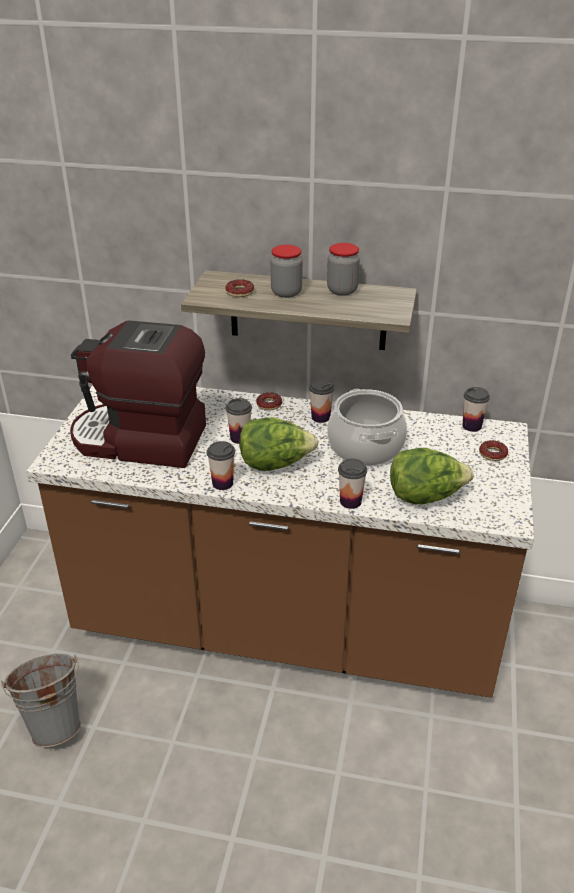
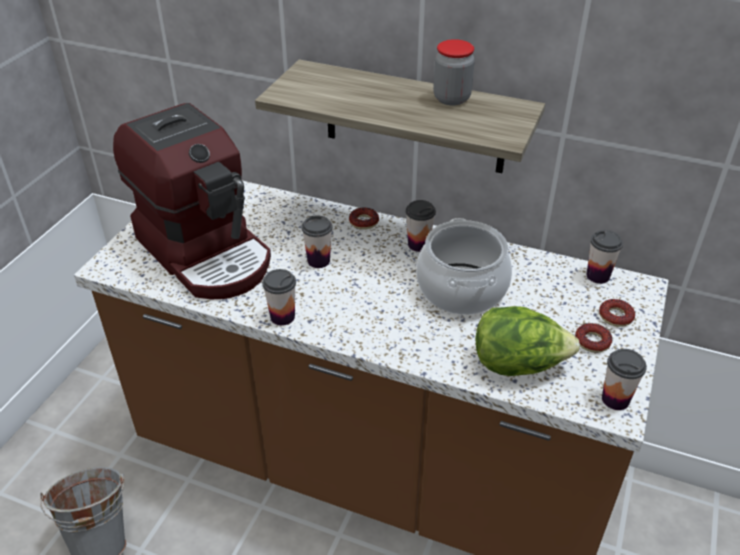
camera: 10 degrees right, 5 degrees up
(140, 441) = (206, 252): coffee machine -> coffee machine turned 150 degrees counterclockwise
(240, 292) = (328, 91): donut -> donut (592, 341)
(275, 464) = (350, 299): lettuce -> none
(286, 292) = (383, 96): jar -> none
(350, 501) = (425, 360): cup -> cup (615, 399)

